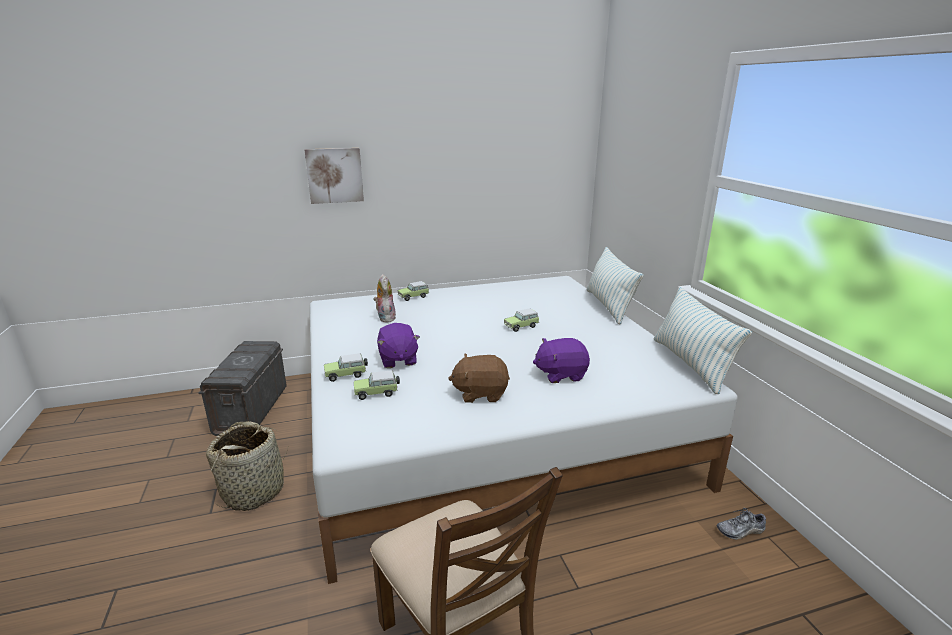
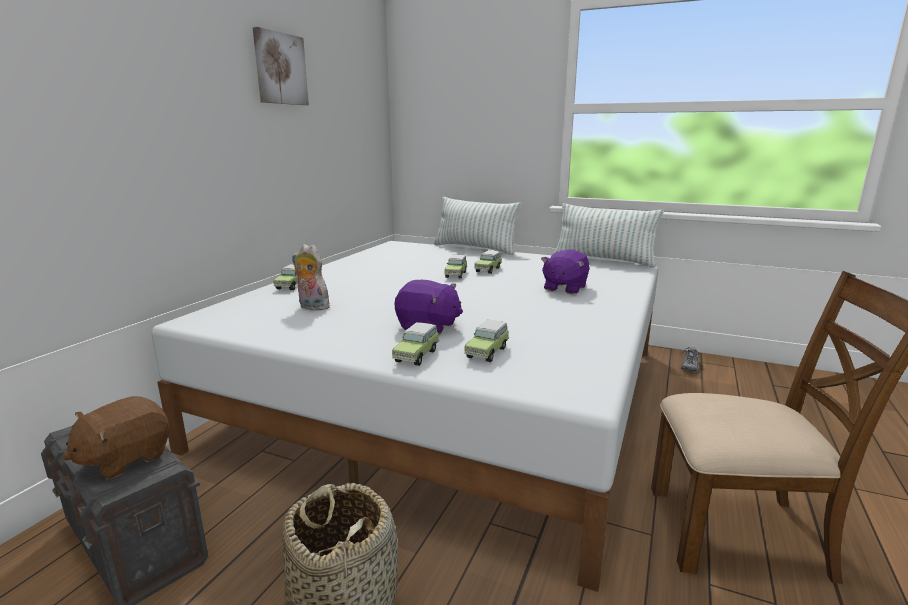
camera: 50 degrees left, 5 degrees down
(334, 175) = (158, 115): picture -> picture (280, 69)
(480, 393) = (556, 317): brown plush toy -> brown plush toy (125, 458)
(557, 332) = (488, 269): none -> toy car

